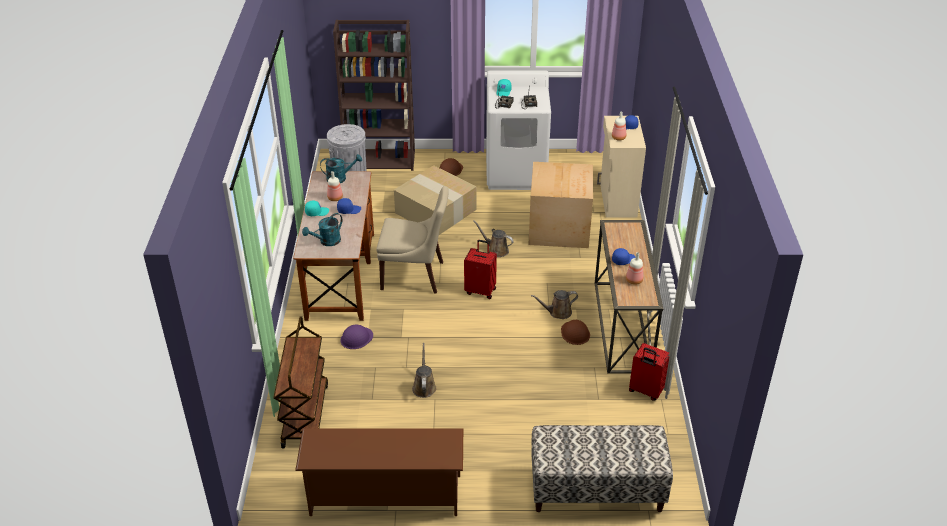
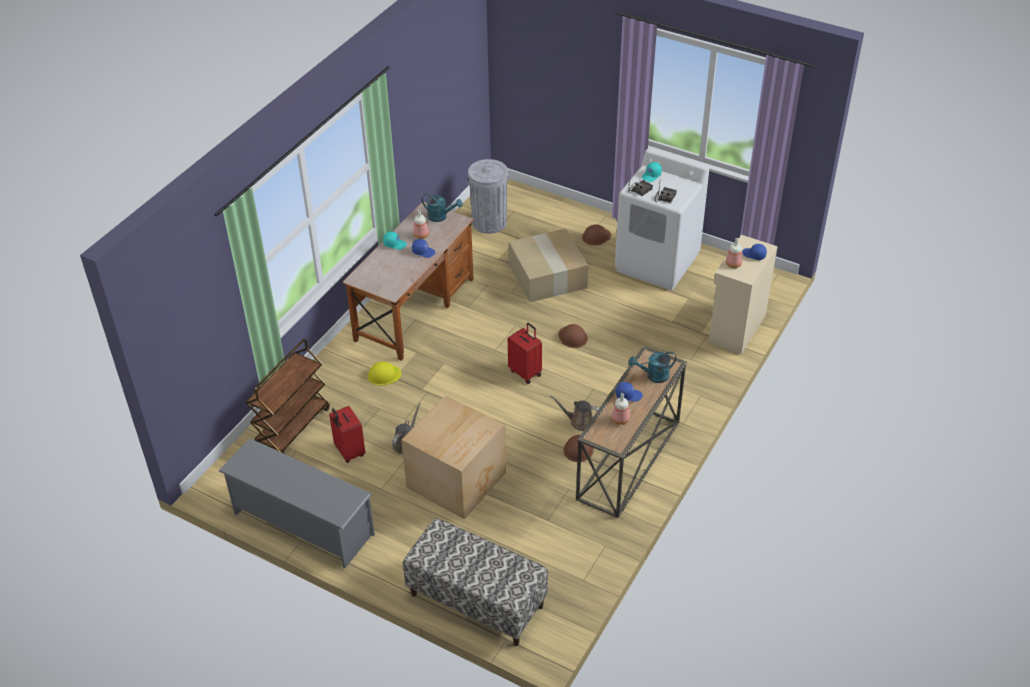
camera: 30 degrees right, 5 degrees up
(327, 242) = (381, 276): turquoise watering can -> turquoise watering can (653, 376)
(356, 338) = (384, 375): purple hard hat -> yellow hard hat
(380, 160) = (538, 204): brown bookcase -> none
(384, 495) = (302, 524): brown shoe rack -> grey shoe rack
(415, 276) = (478, 335): beige chair -> none
(496, 250) = (572, 337): brown watering can -> brown hard hat
(560, 228) = (653, 337): cardboard box -> cardboard box (458, 479)
(645, 391) = (597, 532): red suitcase -> red suitcase (349, 452)

